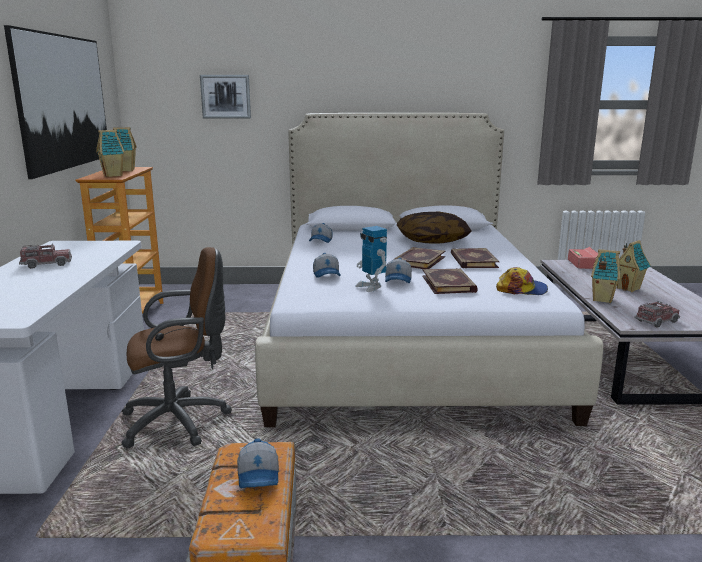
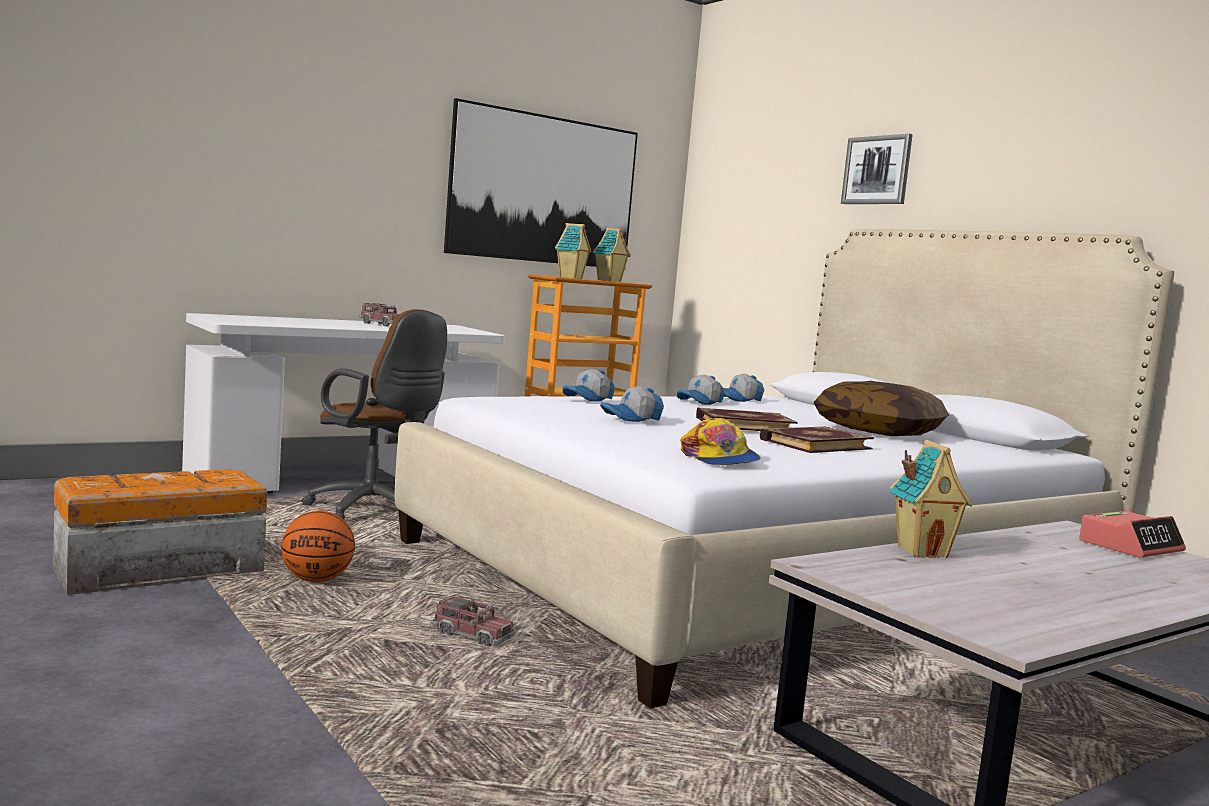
camera: 55 degrees right, 10 degrees down
(225, 96) = (778, 206): picture -> picture (877, 170)
(259, 475) = (185, 481): cap -> cap (700, 402)
(329, 483) = (316, 580): none -> basketball
(371, 287) = (576, 410): toy robot -> none
(449, 284) = (667, 434): book -> none
(629, 288) = (1048, 571): toy house -> none
(656, 321) = (879, 583): toy truck -> toy truck (472, 636)

